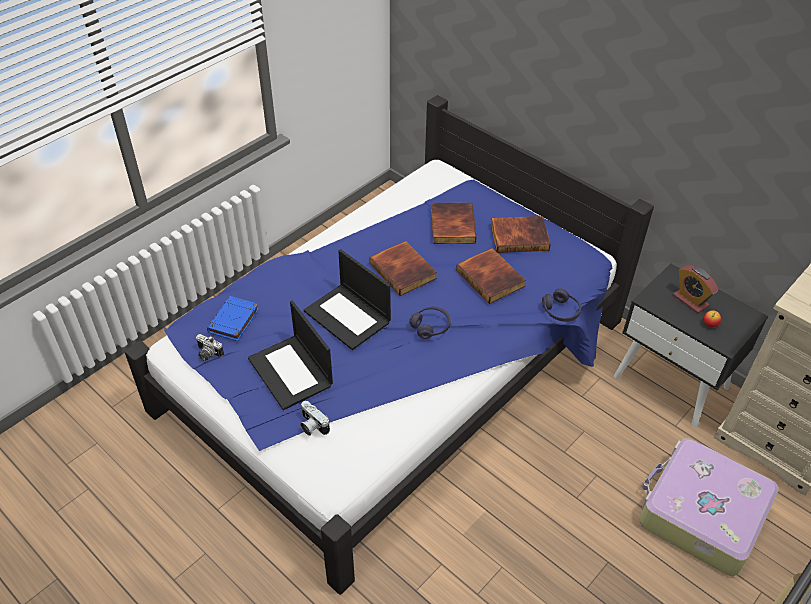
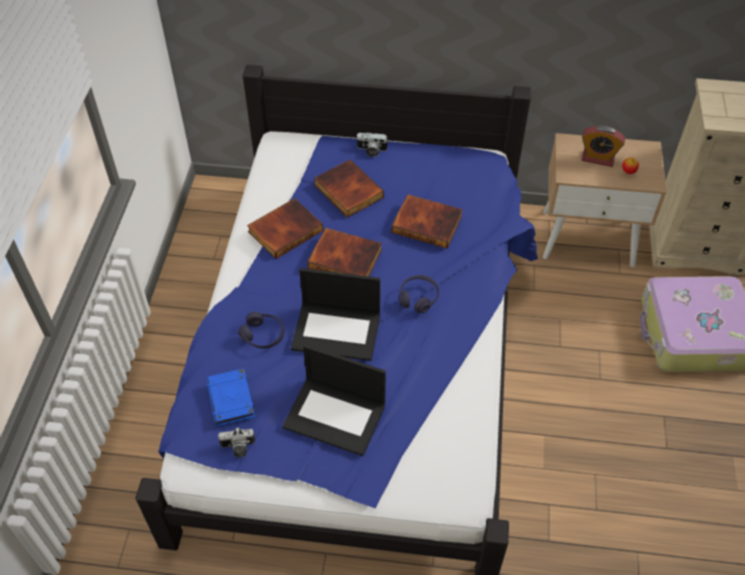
camera: 35 degrees left, 5 degrees up
(312, 426) = (401, 453): camera -> camera (371, 150)
(519, 236) = (415, 171): book -> book (285, 230)
(560, 311) = (509, 222): purple headphones -> purple headphones (263, 335)
(671, 382) = (588, 237): black nightstand -> beige nightstand

